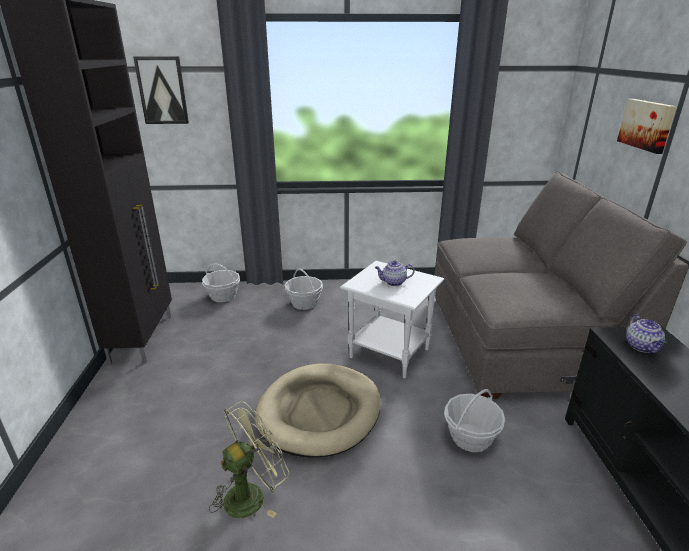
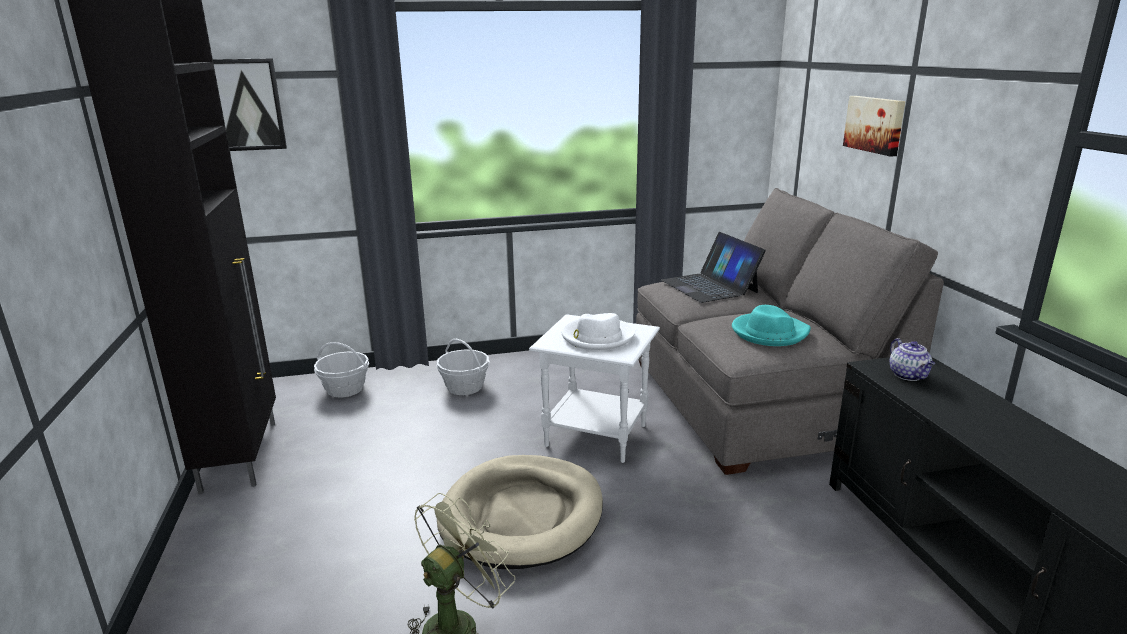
camera: 10 degrees left, 5 degrees down
(393, 282) = (597, 337): teapot -> white hat
(470, 437) = (722, 520): basket -> none
(493, 246) = (709, 286): none -> laptop
(530, 292) = (769, 332): none -> turquoise hat

